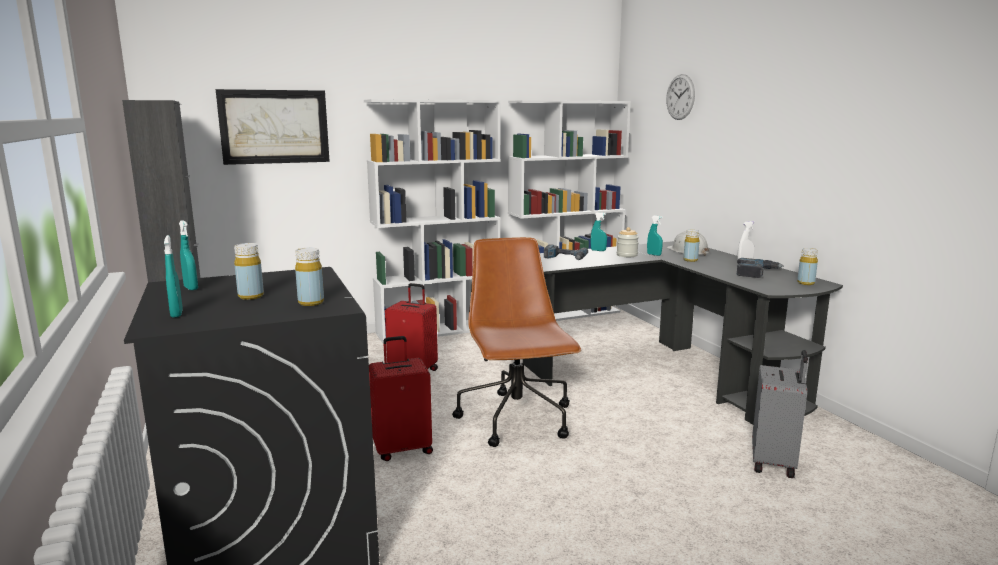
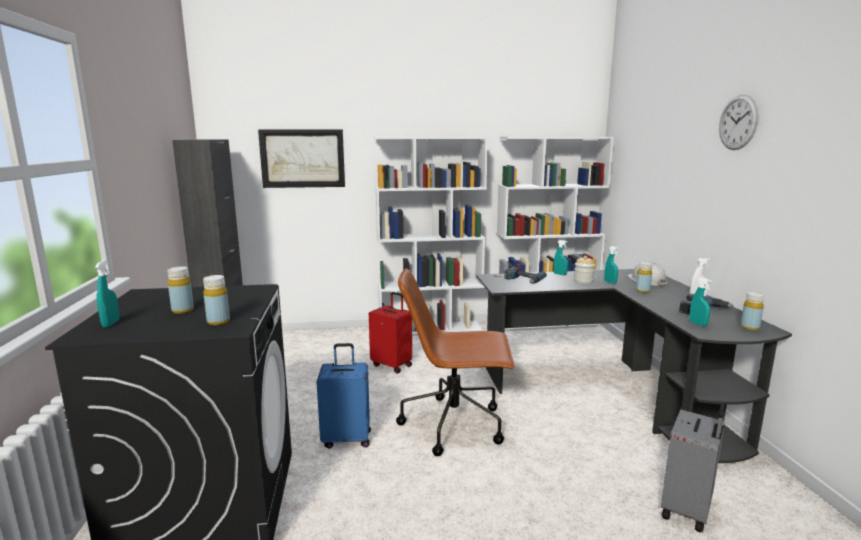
camera: 15 degrees right, 0 degrees up
(191, 288) = (151, 298): turquoise spray bottle -> turquoise spray bottle (698, 324)
(402, 449) = (347, 438): red suitcase -> blue suitcase
(517, 420) = (455, 424): brown office chair -> brown office chair turned 90 degrees counterclockwise
(680, 97) = (655, 134): wall clock -> wall clock (738, 122)

